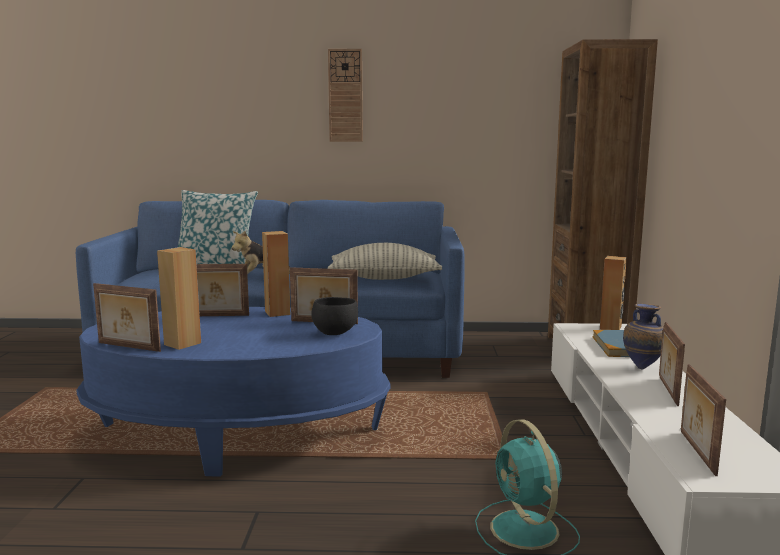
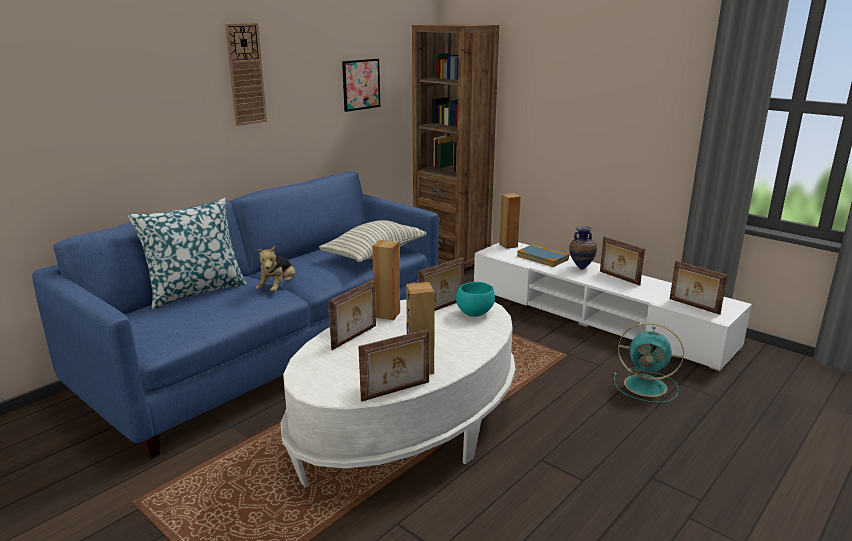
camera: 50 degrees left, 10 degrees up
(238, 432) = (407, 428): blue coffee table -> white coffee table
(335, 333) = (473, 313): black bowl -> turquoise bowl
(490, 117) = (361, 84): none -> picture

